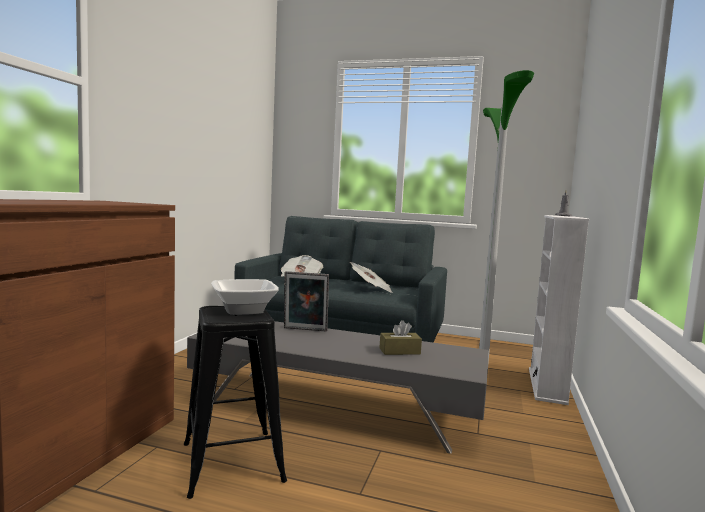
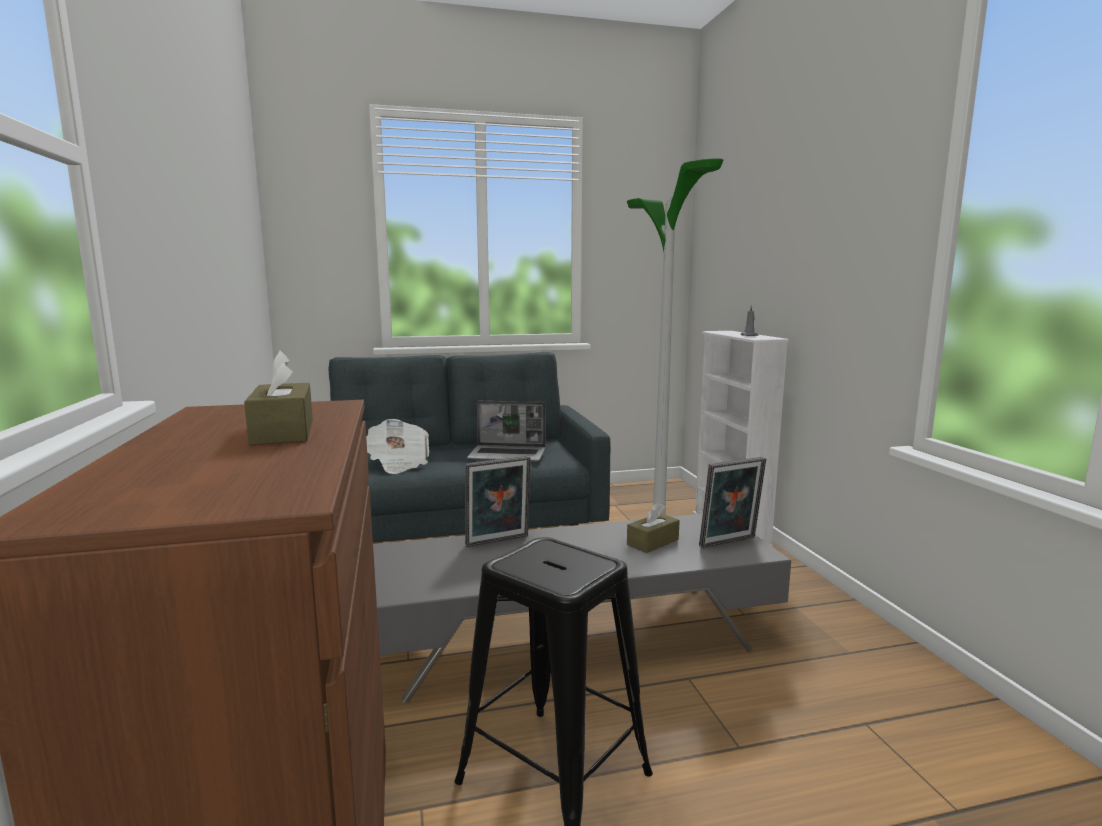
camera: 30 degrees left, 5 degrees up
(90, 202) = (283, 432): none -> brown tissue box
(243, 310) = (552, 555): bowl -> none
(371, 289) = (508, 455): newspaper -> laptop
(455, 364) = (730, 543): none -> picture frame

